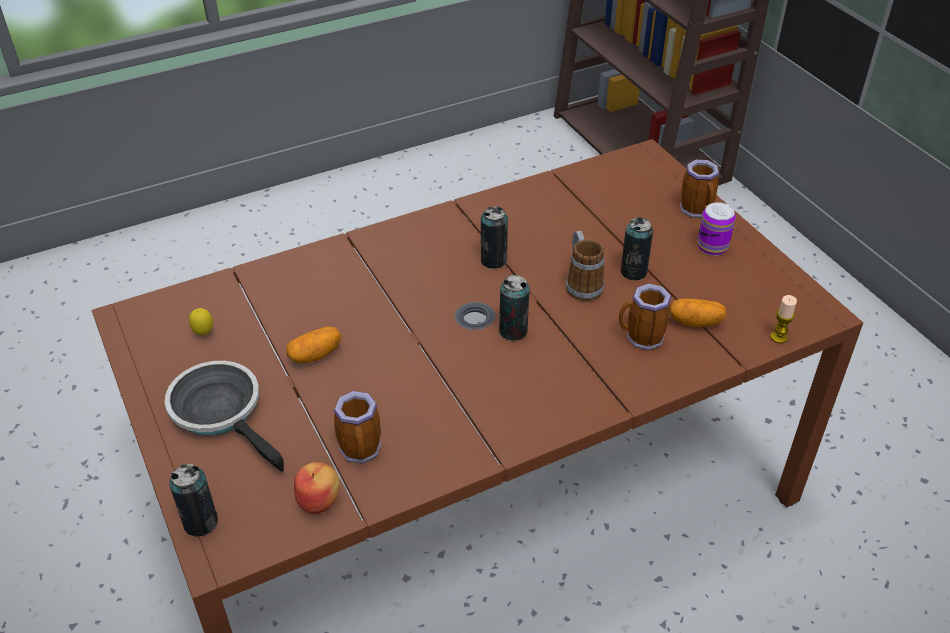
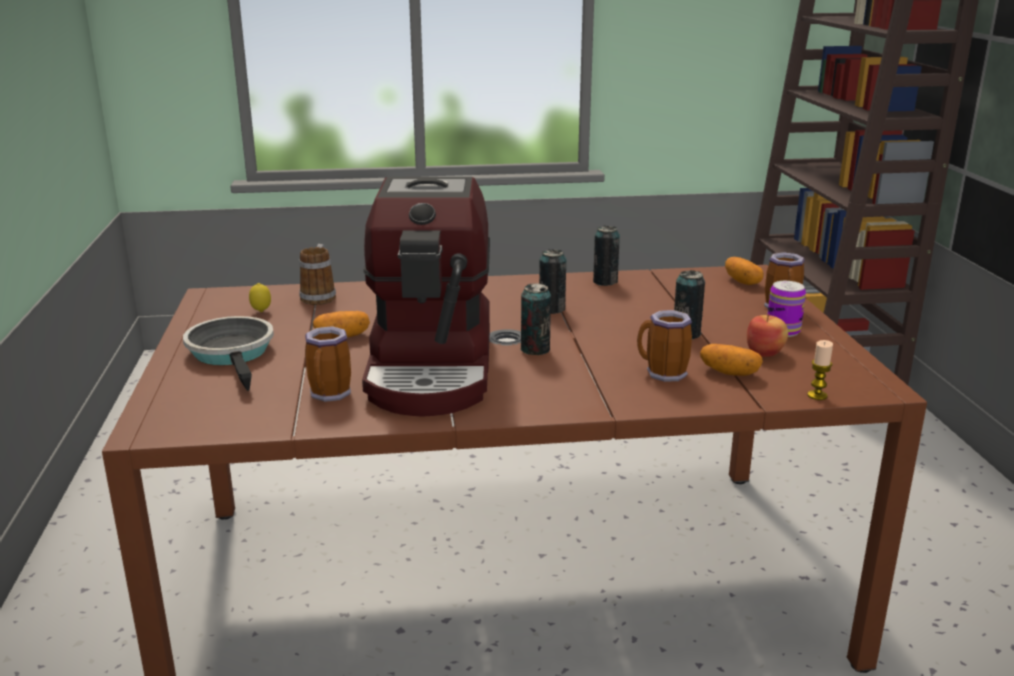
camera: 20 degrees right, 20 degrees down
(200, 522) = (153, 409): can -> can (605, 282)
(319, 500) = (265, 416): apple -> apple (765, 352)
(435, 385) = (433, 368): none -> coffee machine
(581, 284) = (626, 334): mug -> mug (320, 296)
(645, 174) = (743, 282): none -> potato

